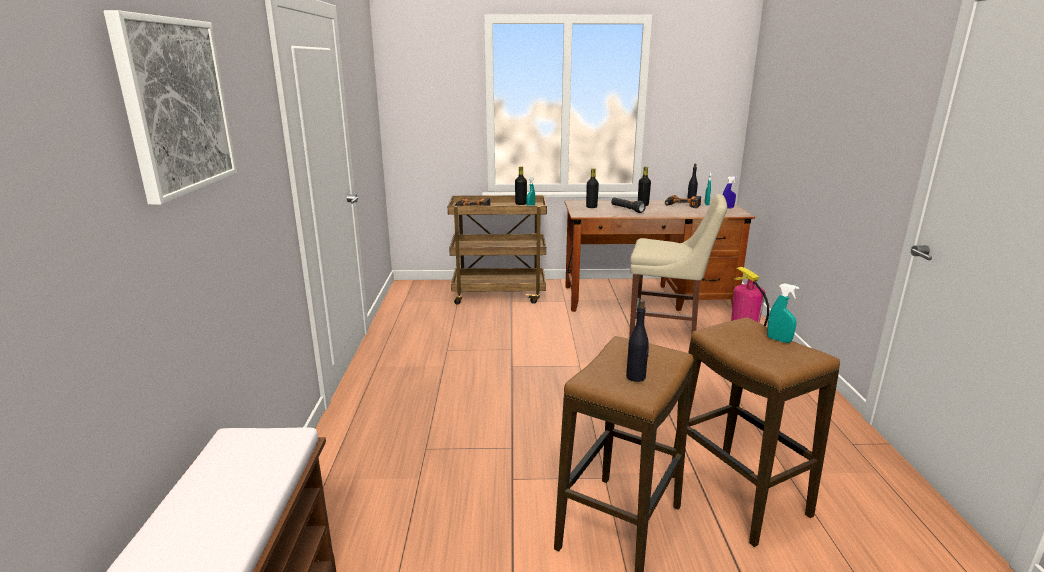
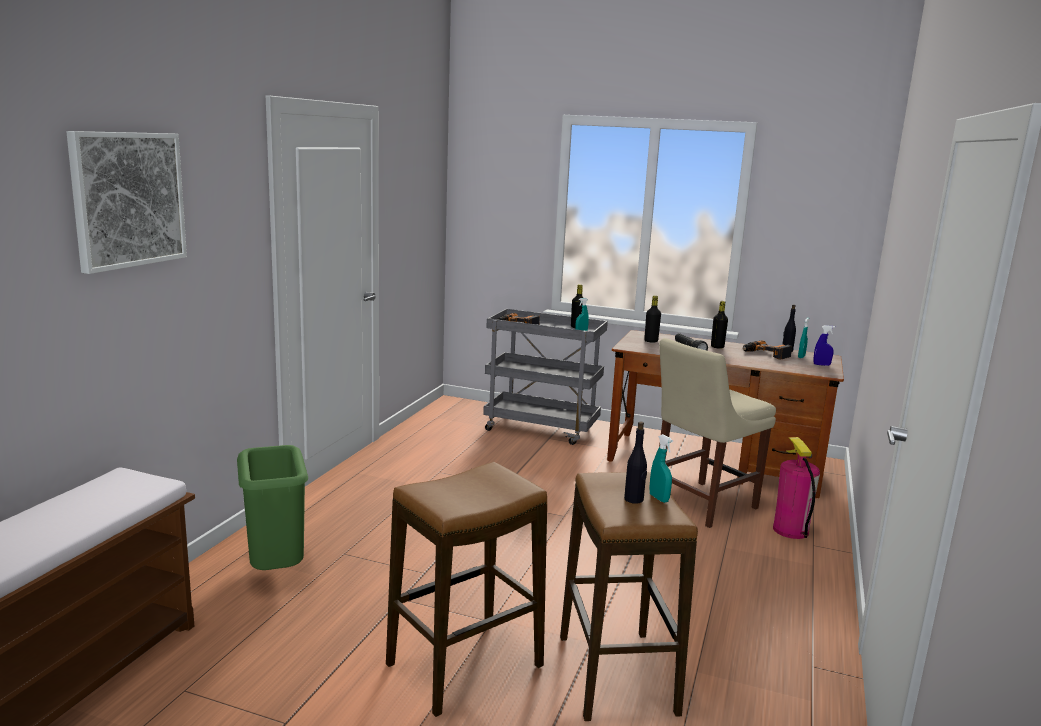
camera: 20 degrees right, 5 degrees down
(376, 485) = (277, 572): none -> green trash can
(499, 294) = (542, 429): brown cart -> grey cart
(636, 377) = (462, 496): black bottle -> black bottle (634, 499)
(667, 333) = (701, 505): beige chair -> beige chair turned 105 degrees clockwise

